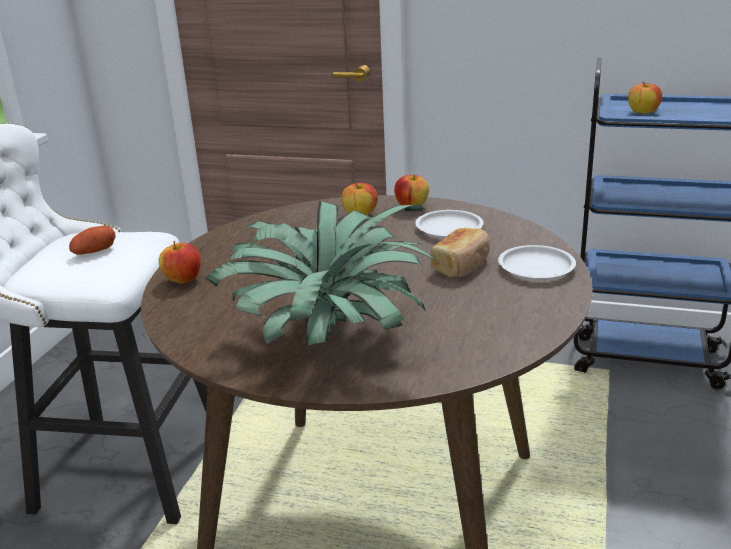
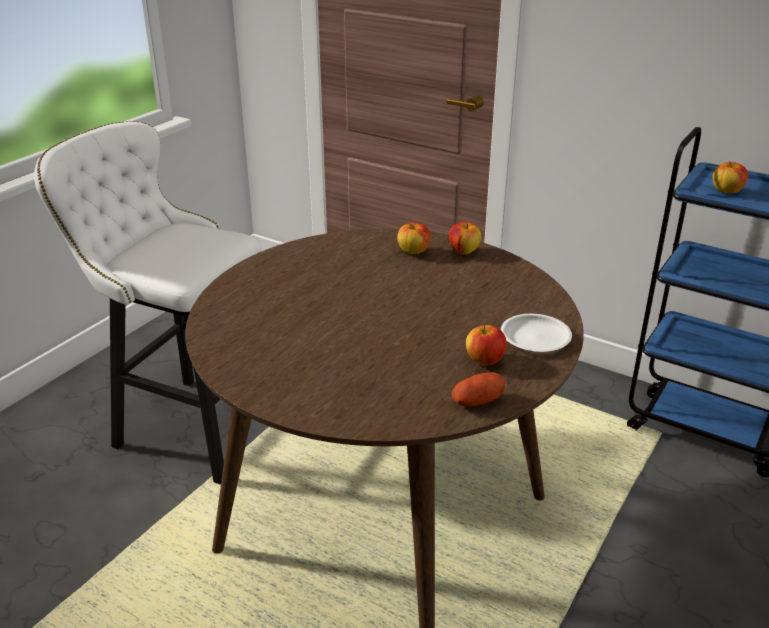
camera: 15 degrees right, 5 degrees up
(94, 252) = (185, 245): potato -> potato (477, 401)
(183, 280) = (235, 289): apple -> apple (485, 360)
(333, 341) = (322, 372): potted plant -> none
(449, 228) = (483, 281): white plate -> none
(462, 265) = (471, 322): bread -> none

